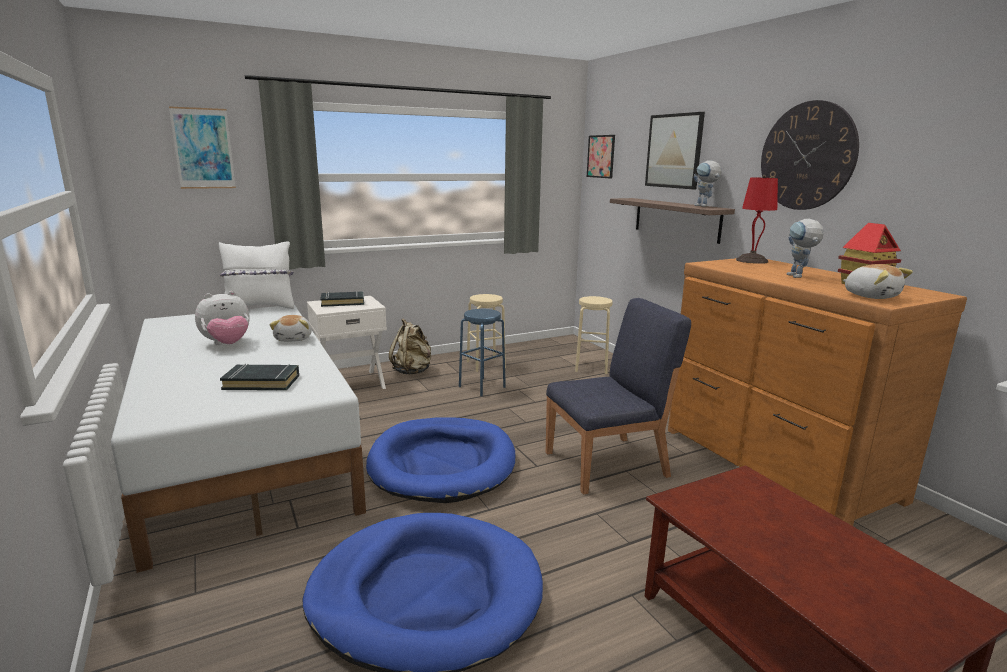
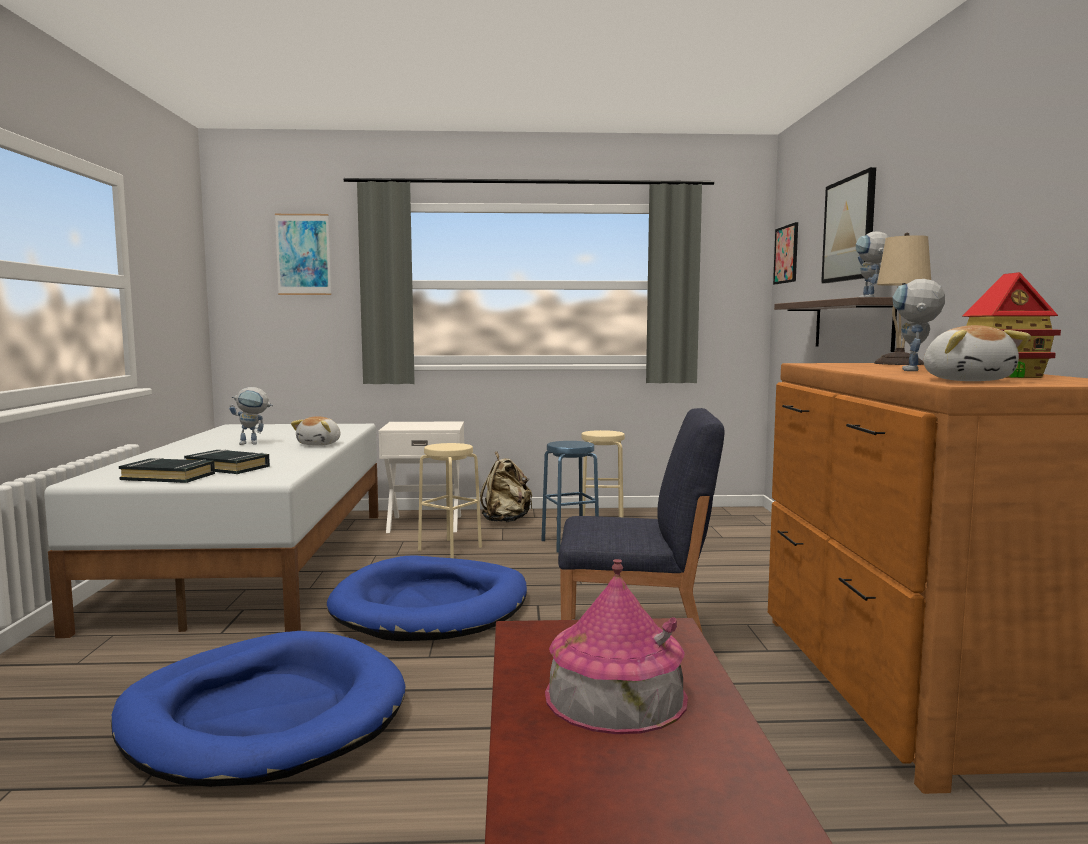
camera: 25 degrees right, 10 degrees down
(227, 344) = (254, 443): plush toy -> toy robot
(260, 307) = (337, 423): white pillow -> none
(342, 302) = (422, 424): black book -> black book (169, 477)
(591, 367) = (744, 542): beige stool -> beige stool (450, 548)
(752, 260) = (900, 363): red table lamp -> beige table lamp
(793, 542) = (615, 696): none -> toy house
(807, 156) = (978, 200): wall clock -> none

